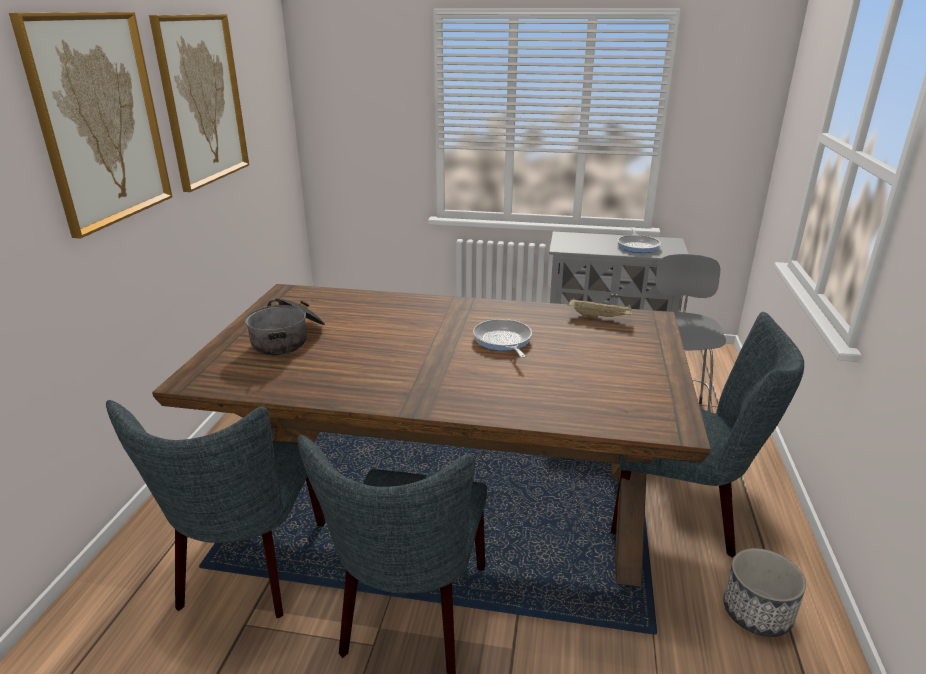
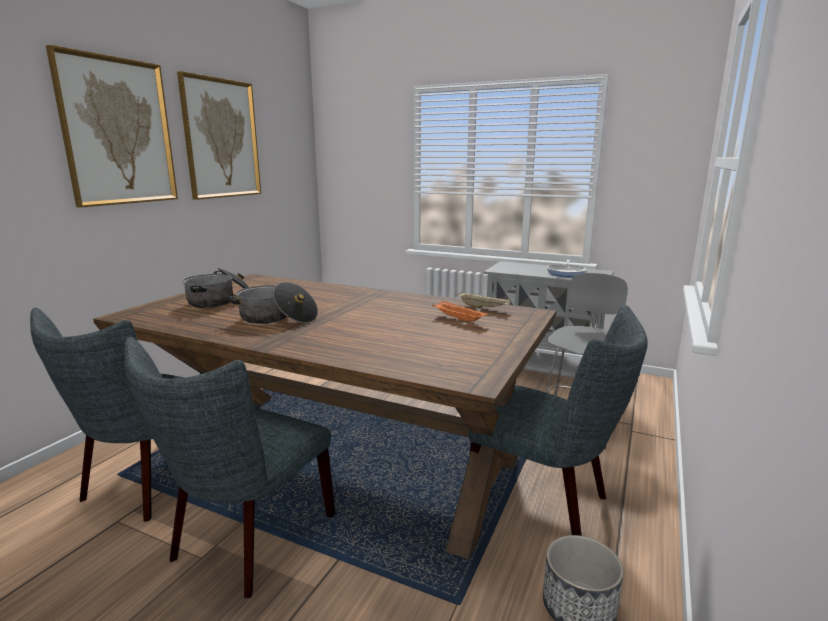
camera: 15 degrees right, 10 degrees down
(388, 362) = (276, 318): none -> cooking pot
(503, 341) = (383, 314): frying pan -> none
(589, 339) = (458, 320): none -> orange tray

